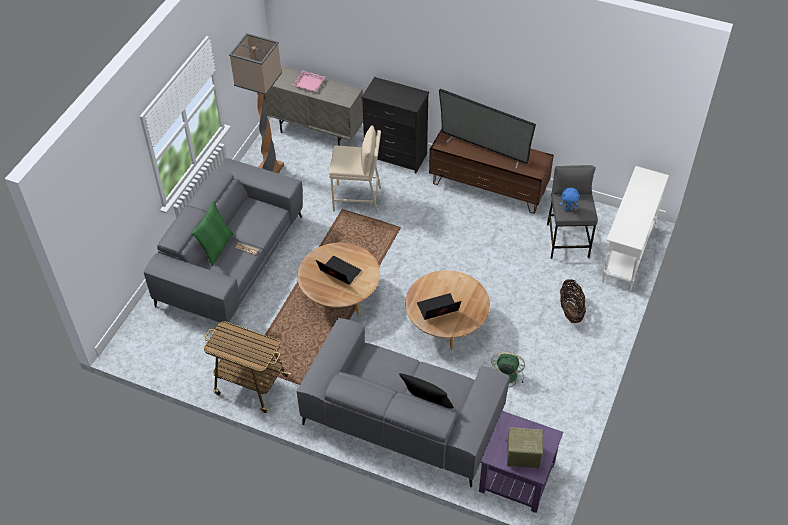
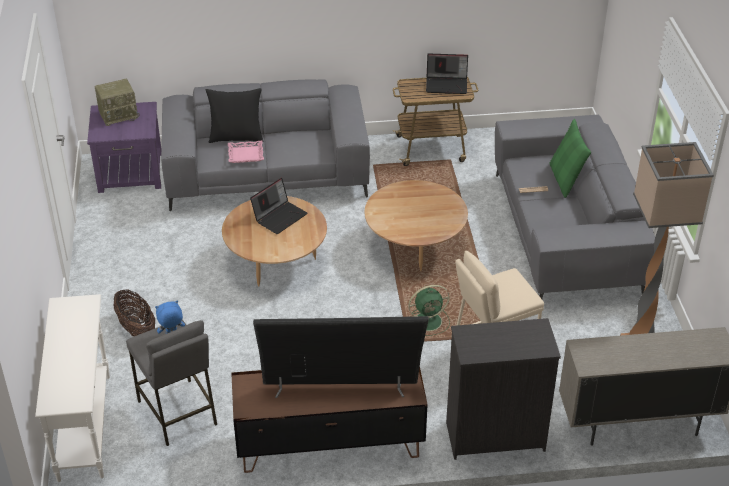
camera: 150 degrees right, 10 degrees down
(309, 83) = (660, 352): pink tray -> pink tray (246, 154)
(338, 272) = (416, 211): laptop -> laptop (447, 84)
(505, 374) = (183, 241): green fan -> green fan (429, 321)

